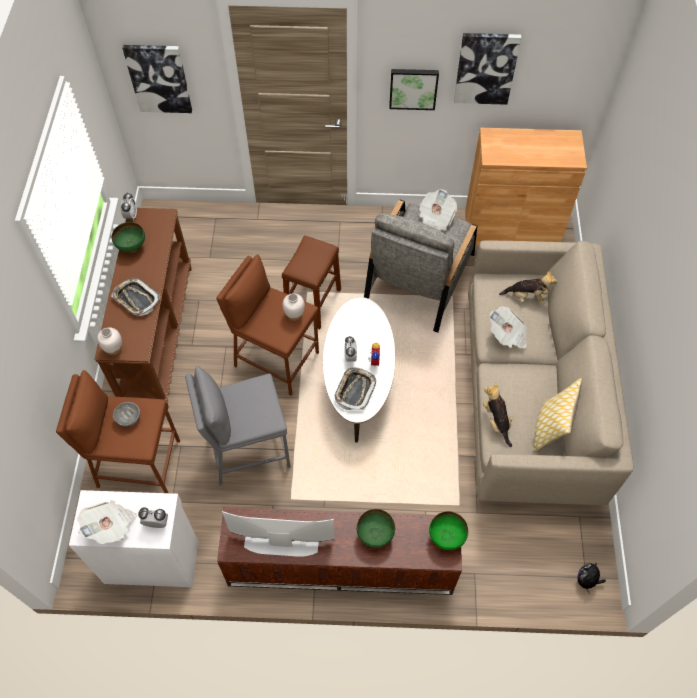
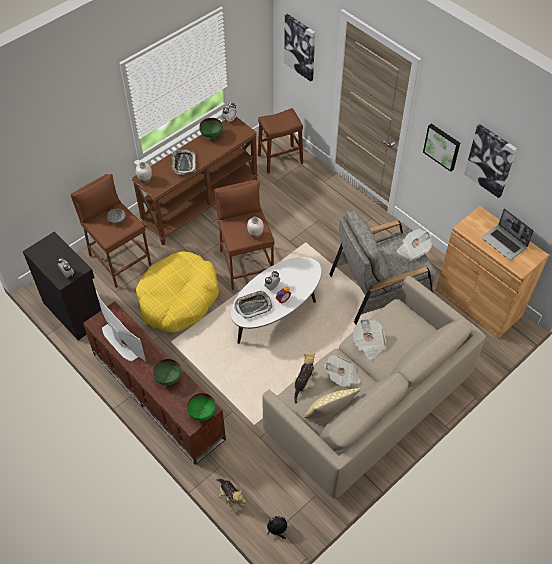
camera: 45 degrees right, 5 degrees down
(111, 526) = (48, 258): newspaper -> newspaper (342, 376)
(151, 560) = (74, 311): white cabinet -> black cabinet
(248, 450) = (178, 299): grey stool -> yellow dog bed
(313, 303) = (302, 251): brown stool -> brown stool (280, 159)
(526, 297) = (409, 334): plush toy -> plush toy (230, 497)
(538, 146) = (504, 243): none -> laptop

